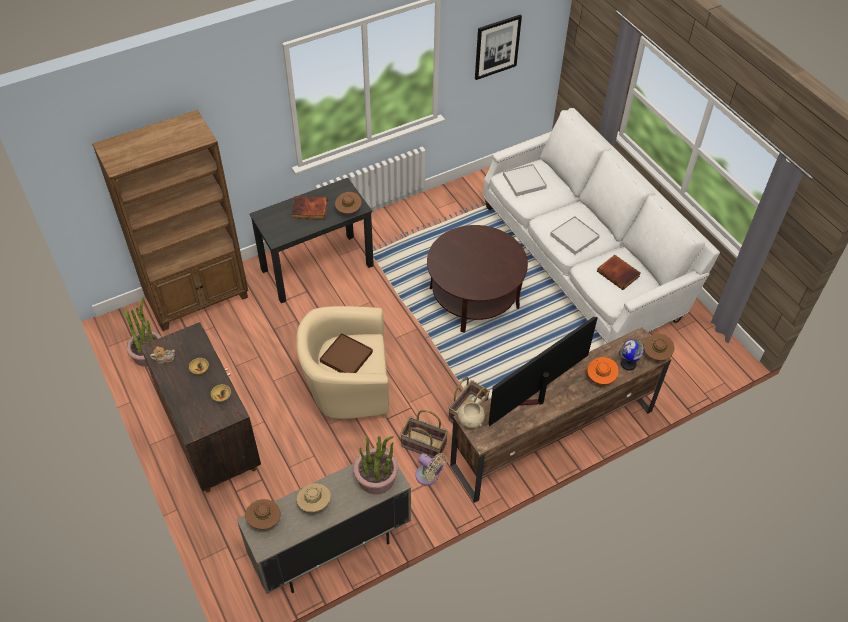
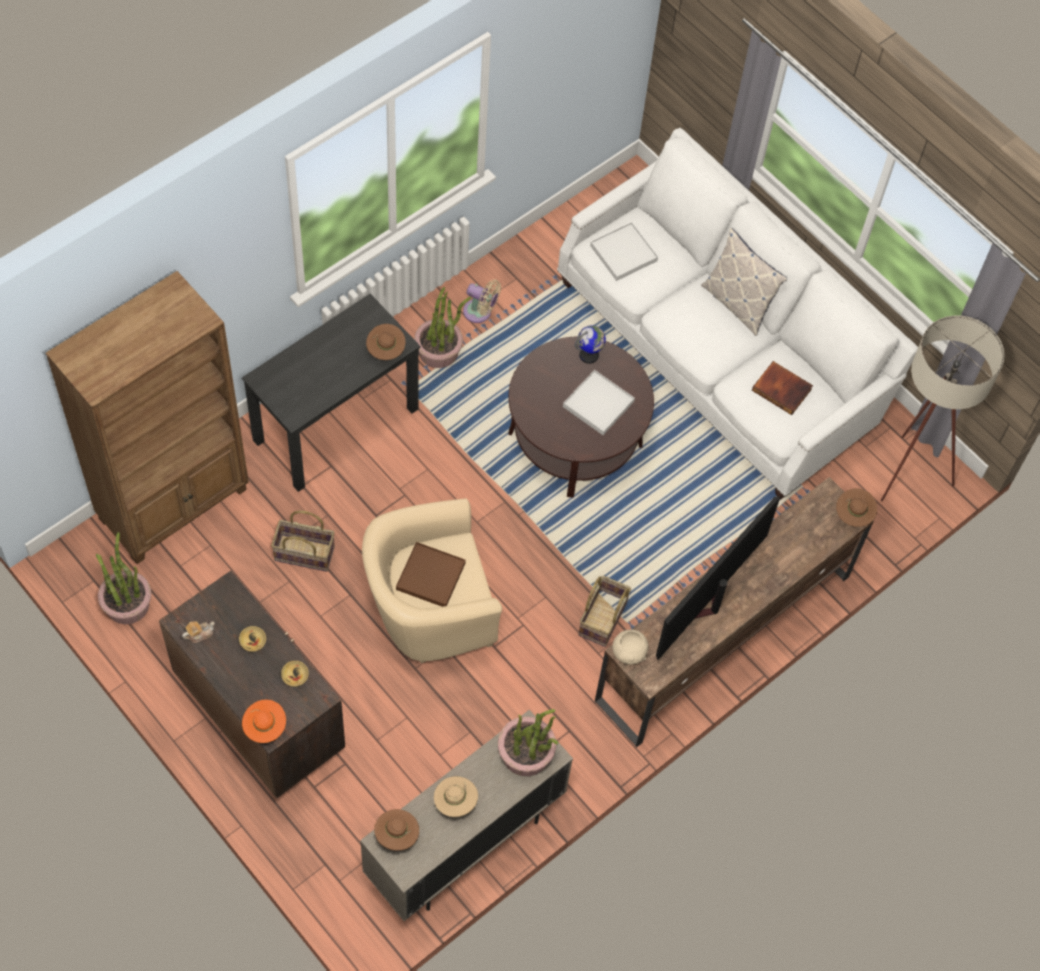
camera: 15 degrees left, 10 degrees up
(309, 210) = (328, 359): book -> none
(395, 234) = (439, 351): none -> potted plant
(423, 445) = (552, 678): basket -> basket (304, 554)
(429, 476) = (569, 721): beige fan -> beige fan (480, 312)
(497, 46) = (564, 65): picture -> none
(574, 236) = (711, 337): white tray -> white tray (598, 404)
(596, 219) = (737, 303): none -> pillow
(600, 377) = (786, 562): orange hat -> orange hat (265, 727)
(628, 364) = (819, 536): globe -> globe (589, 355)
(702, 354) = (905, 479): none -> beige floor lamp

